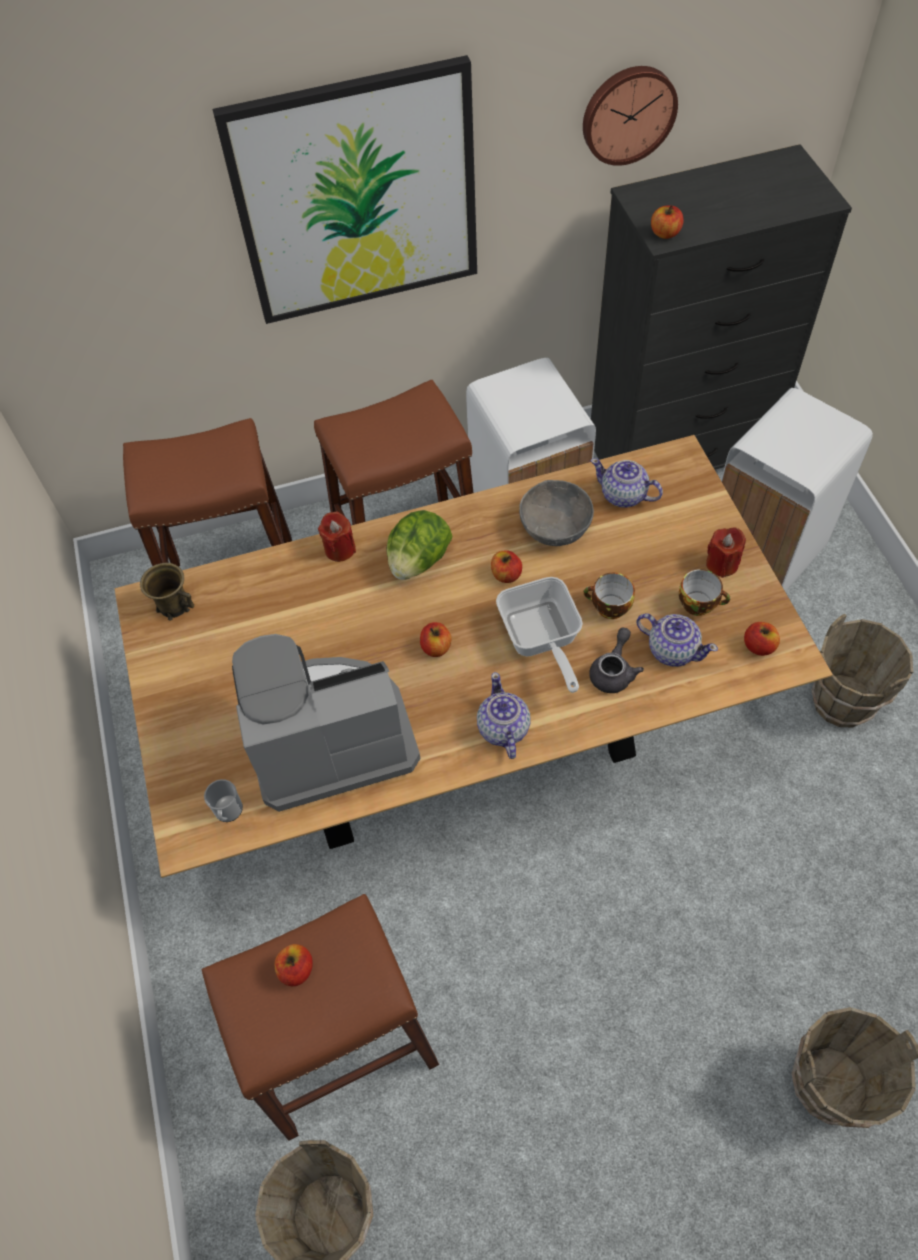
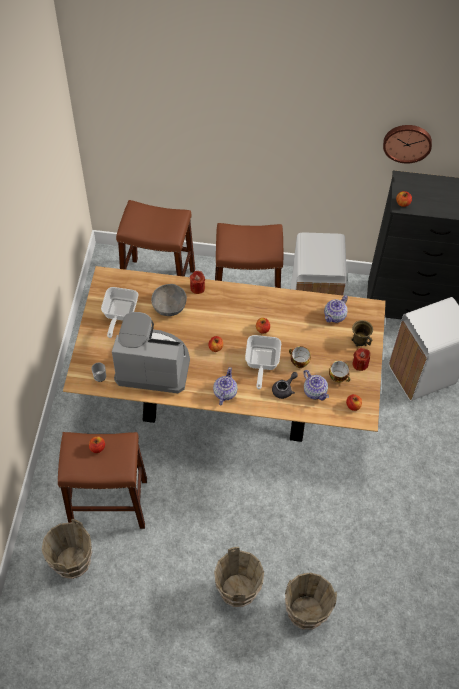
camera: 20 degrees right, 0 degrees up
(174, 605) = (116, 283): brown mug -> brown mug (360, 340)
(208, 664) = (119, 315): none -> frying pan
(357, 196) = (268, 135): picture -> none
(418, 561) = (228, 307): lettuce -> none
(555, 527) = (296, 317): grey bowl -> grey bowl (169, 306)
(624, 496) = (335, 315): teapot -> teapot turned 105 degrees counterclockwise
(842, 701) = (416, 460): brown bucket -> brown bucket (238, 590)

